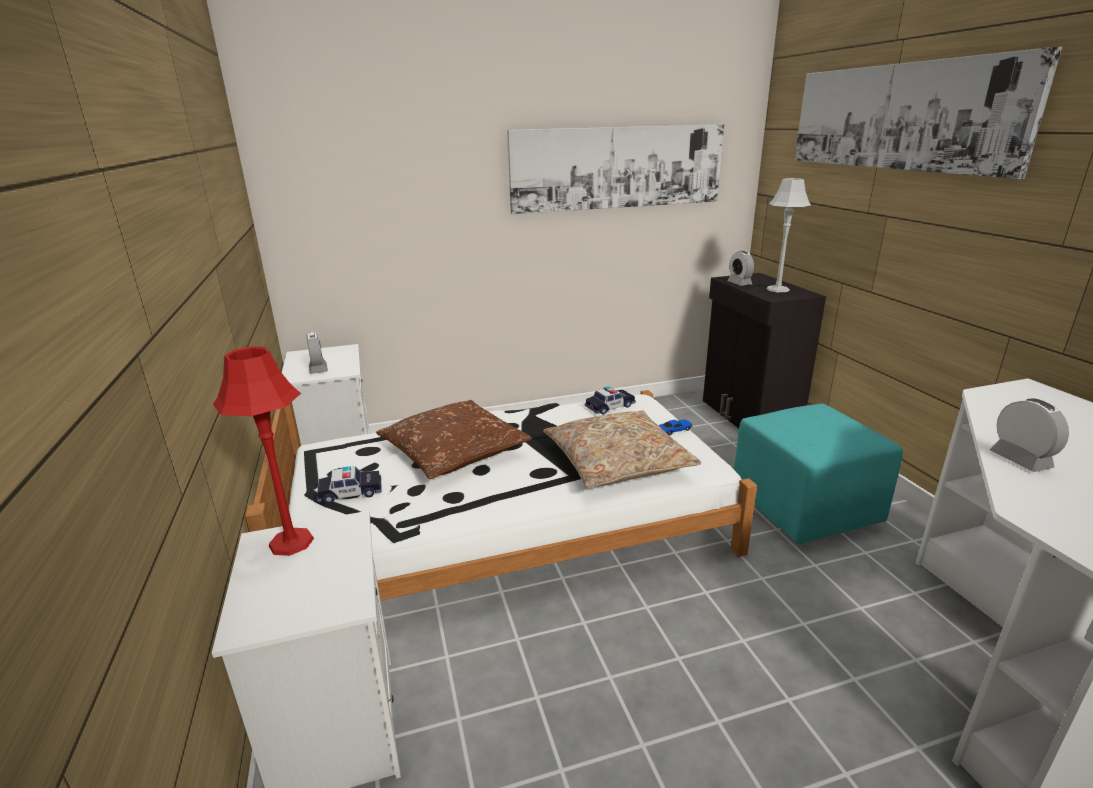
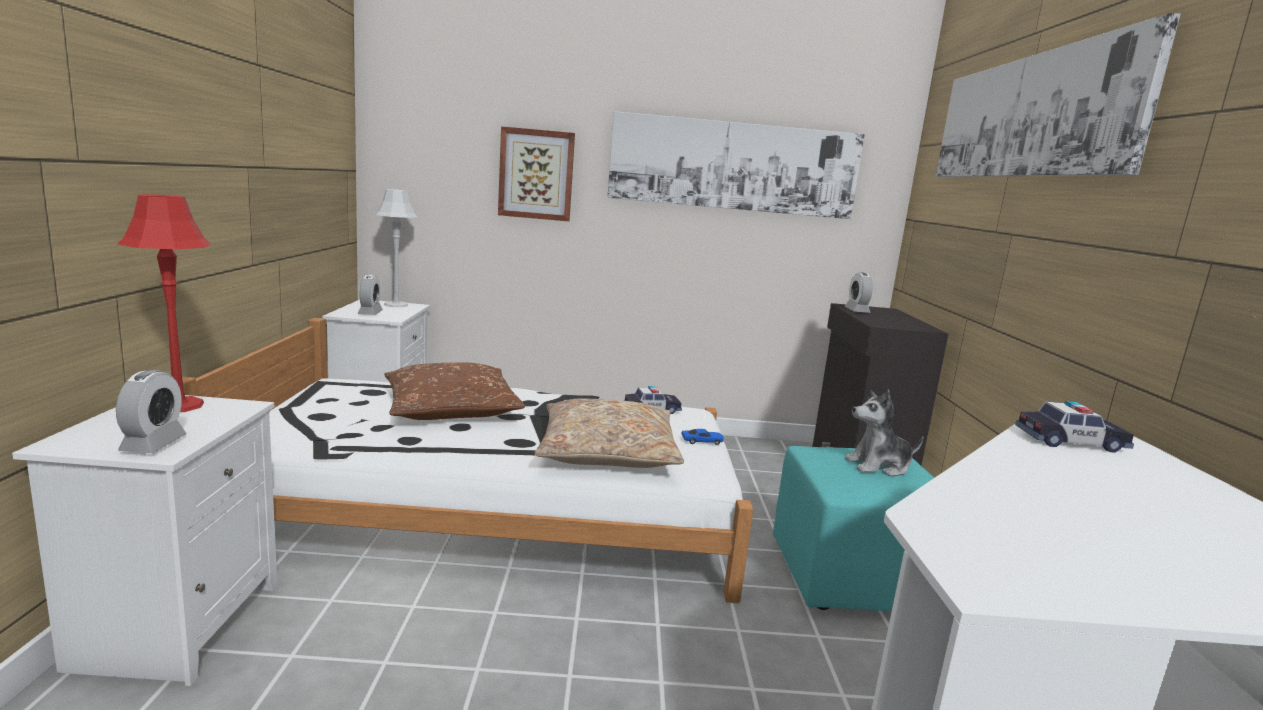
camera: 15 degrees right, 10 degrees down
(351, 492) = (319, 415): toy car -> toy car (1070, 441)
(441, 201) = (536, 174): none -> picture
(777, 289) = (895, 320): grey table lamp -> grey table lamp (396, 305)
(821, 423) = (879, 466): none -> plush toy
(1020, 460) = (995, 483): alarm clock -> alarm clock (153, 444)

